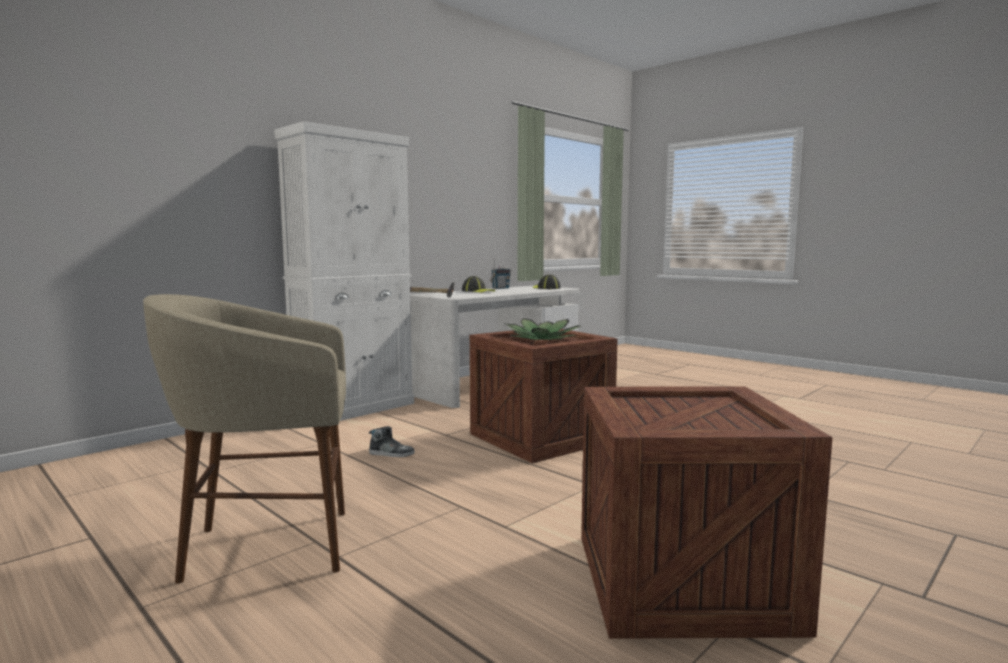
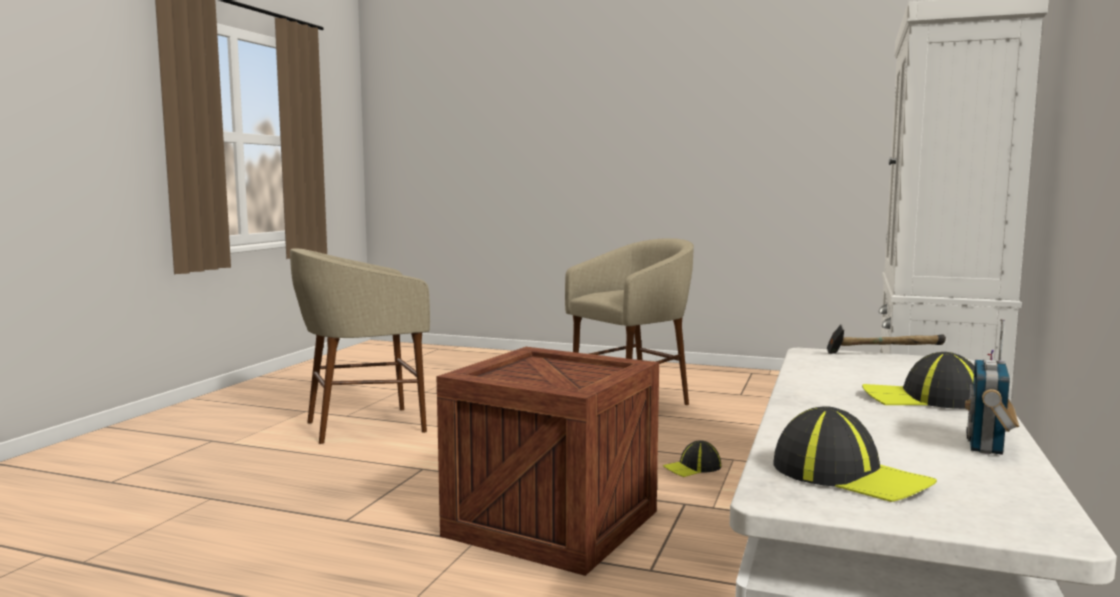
camera: 155 degrees right, 0 degrees up
(391, 454) = (692, 467): shoe -> cap
(542, 339) = (551, 374): potted plant -> none
(685, 582) = (364, 426): crate -> beige stool

